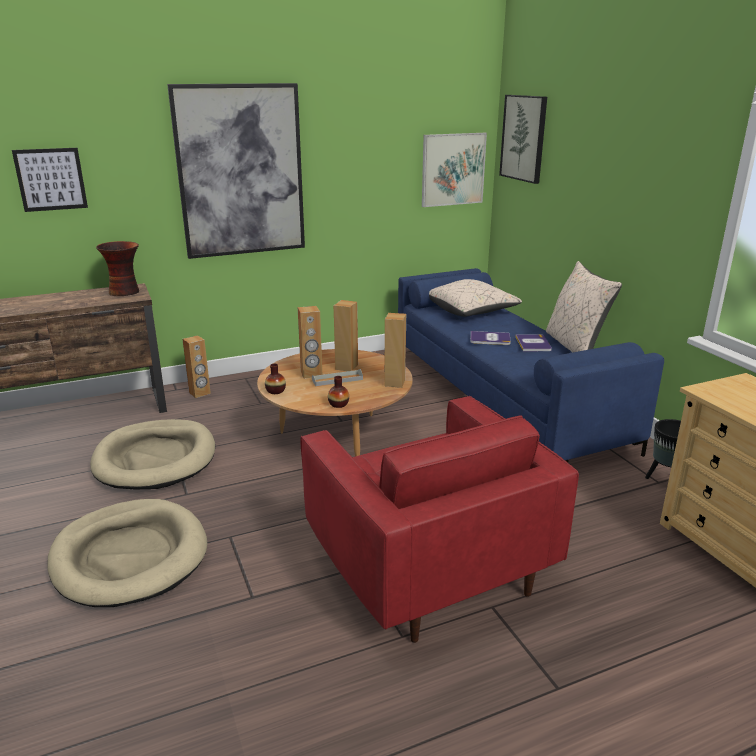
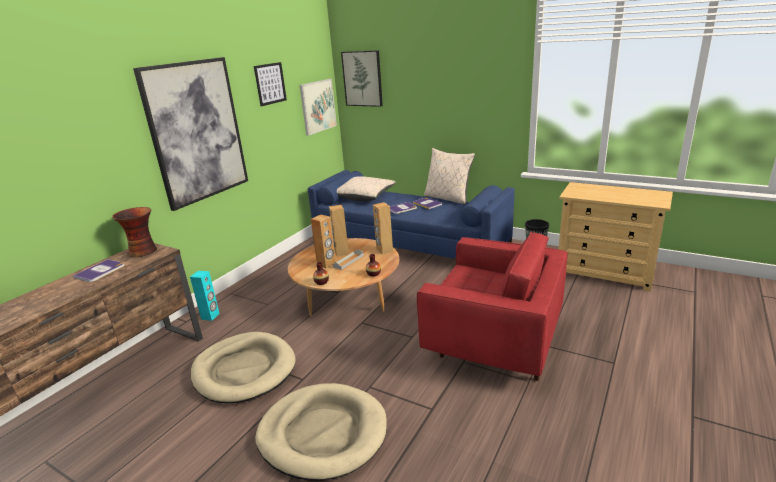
camera: 35 degrees left, 0 degrees up
(51, 179) = (49, 168): picture -> picture (270, 83)
(69, 298) = (100, 271): none -> book
(200, 393) = (210, 316): brown speaker -> turquoise speaker

